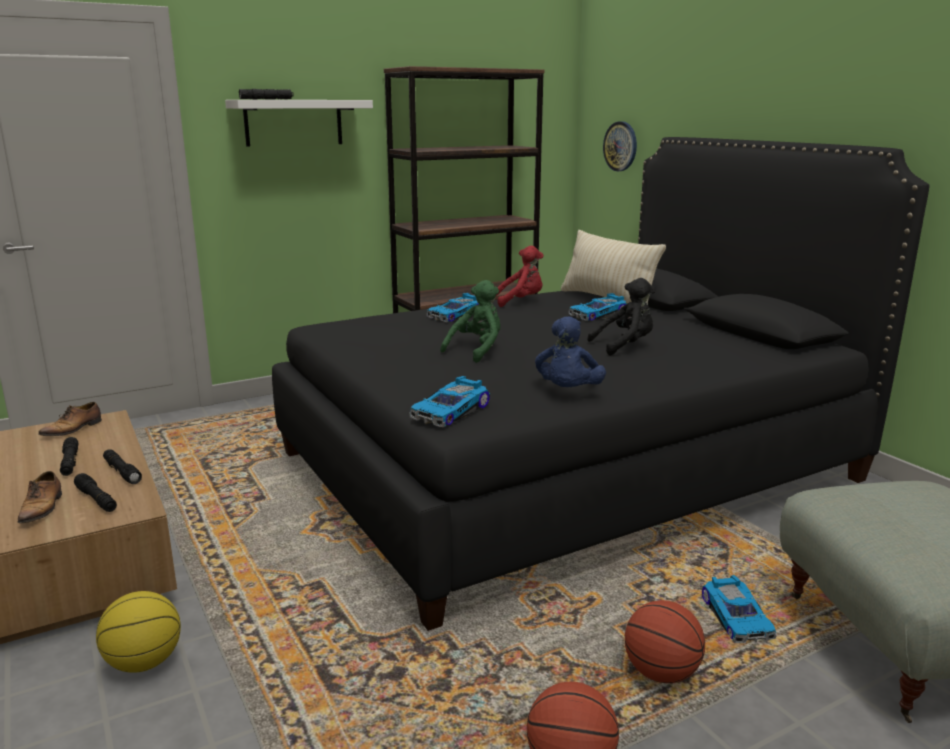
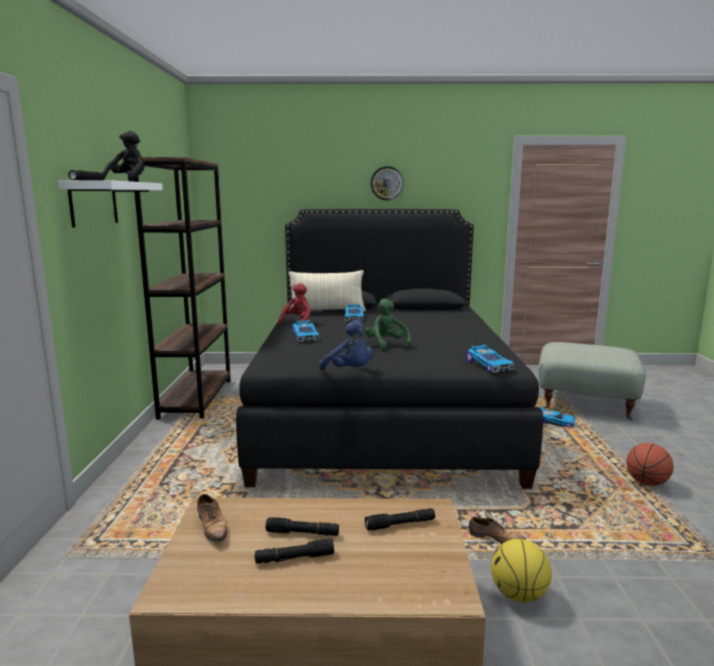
camera: 60 degrees left, 5 degrees down
(42, 508) = (397, 551): shoe -> shoe (495, 538)
(122, 472) = (352, 509): black flashlight -> black flashlight (294, 558)
(568, 392) = (479, 344): blue plush toy -> blue plush toy (350, 371)
(620, 146) = (246, 217): wall clock -> wall clock (387, 183)
(625, 346) = (418, 324): black plush toy -> black plush toy (128, 182)
(661, 673) = (588, 447): basketball -> none

